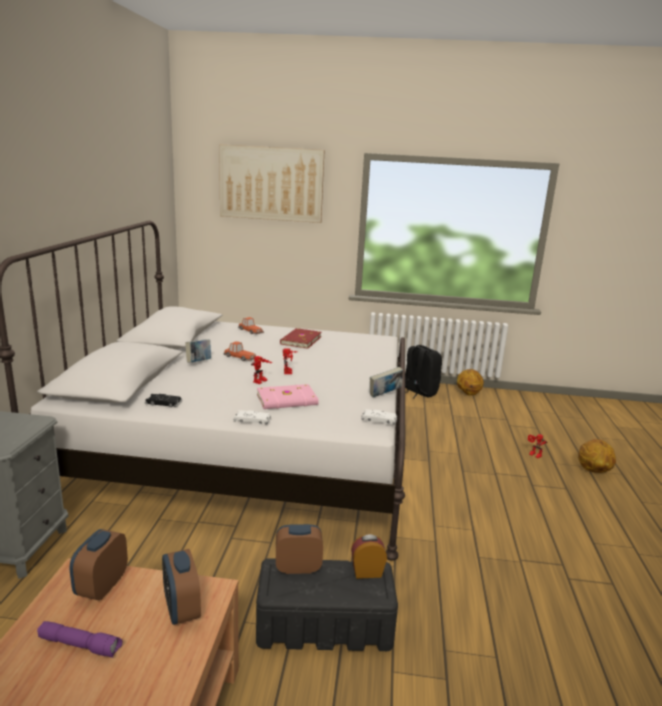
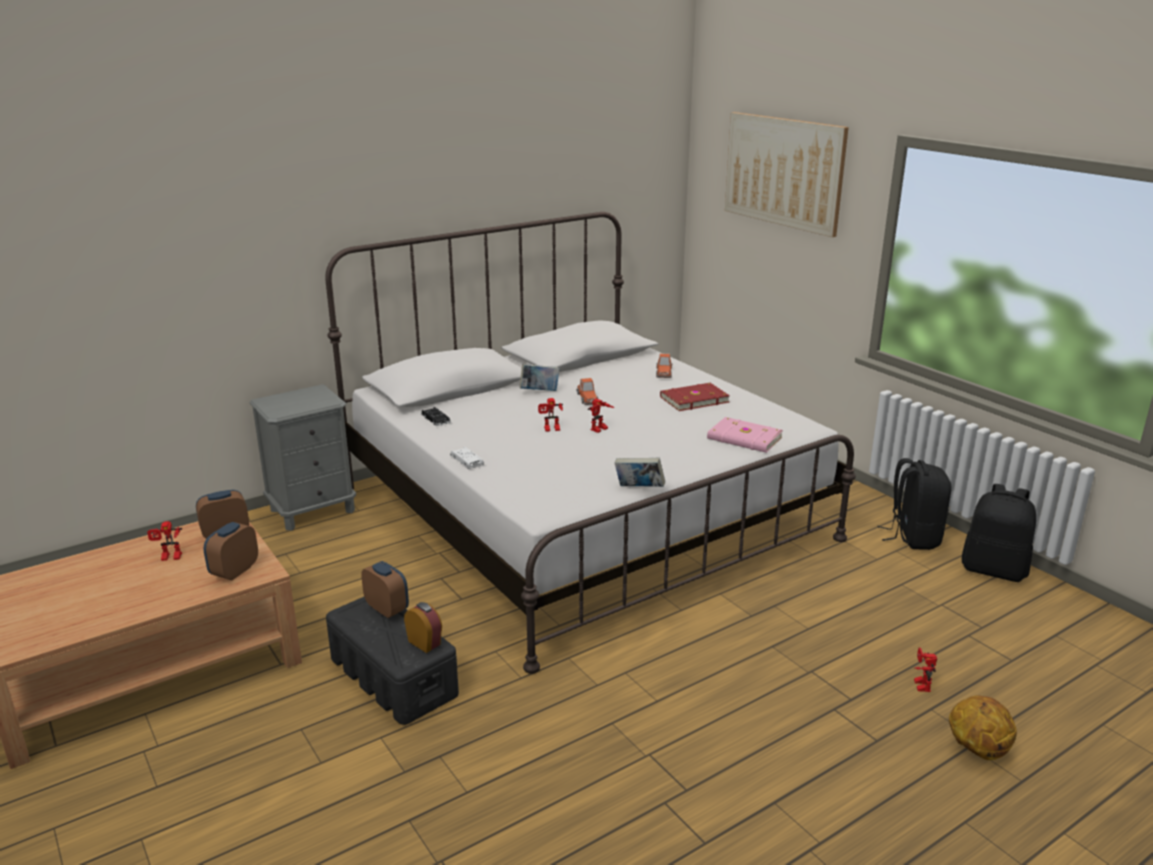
camera: 50 degrees right, 5 degrees up
(81, 645) = (169, 558): purple flashlight -> toy robot
(287, 400) = (534, 456): pink book -> pink book (744, 439)
(379, 420) = (569, 507): white toy car -> none
(468, 393) = (994, 570): basketball -> black backpack

